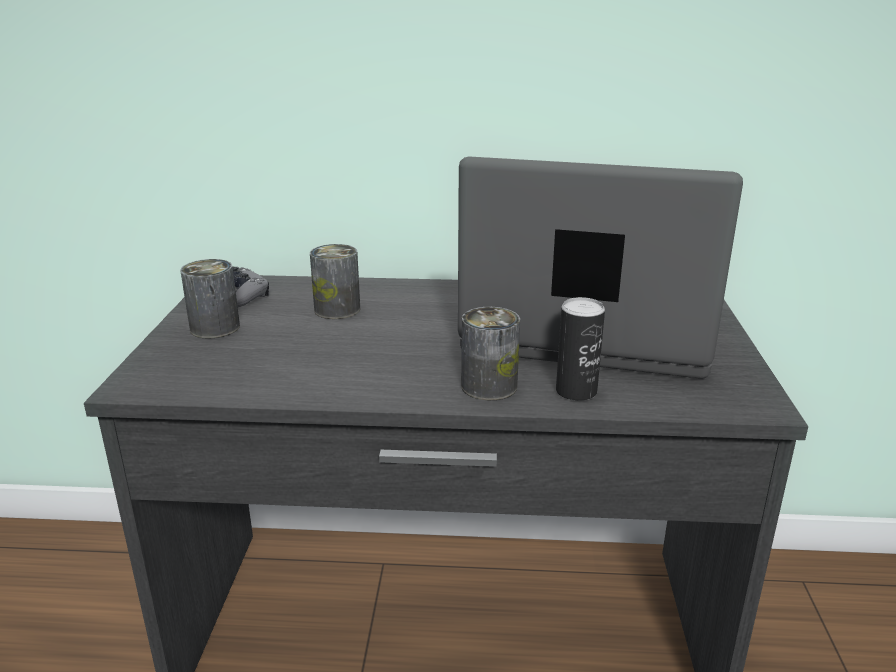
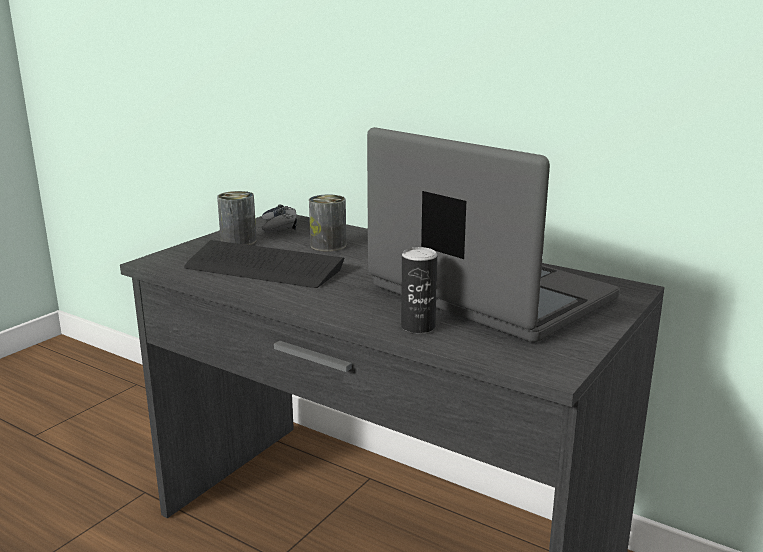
camera: 30 degrees right, 5 degrees down
(299, 358) = (263, 268): none -> keyboard
(489, 386) = (361, 309): can -> none

